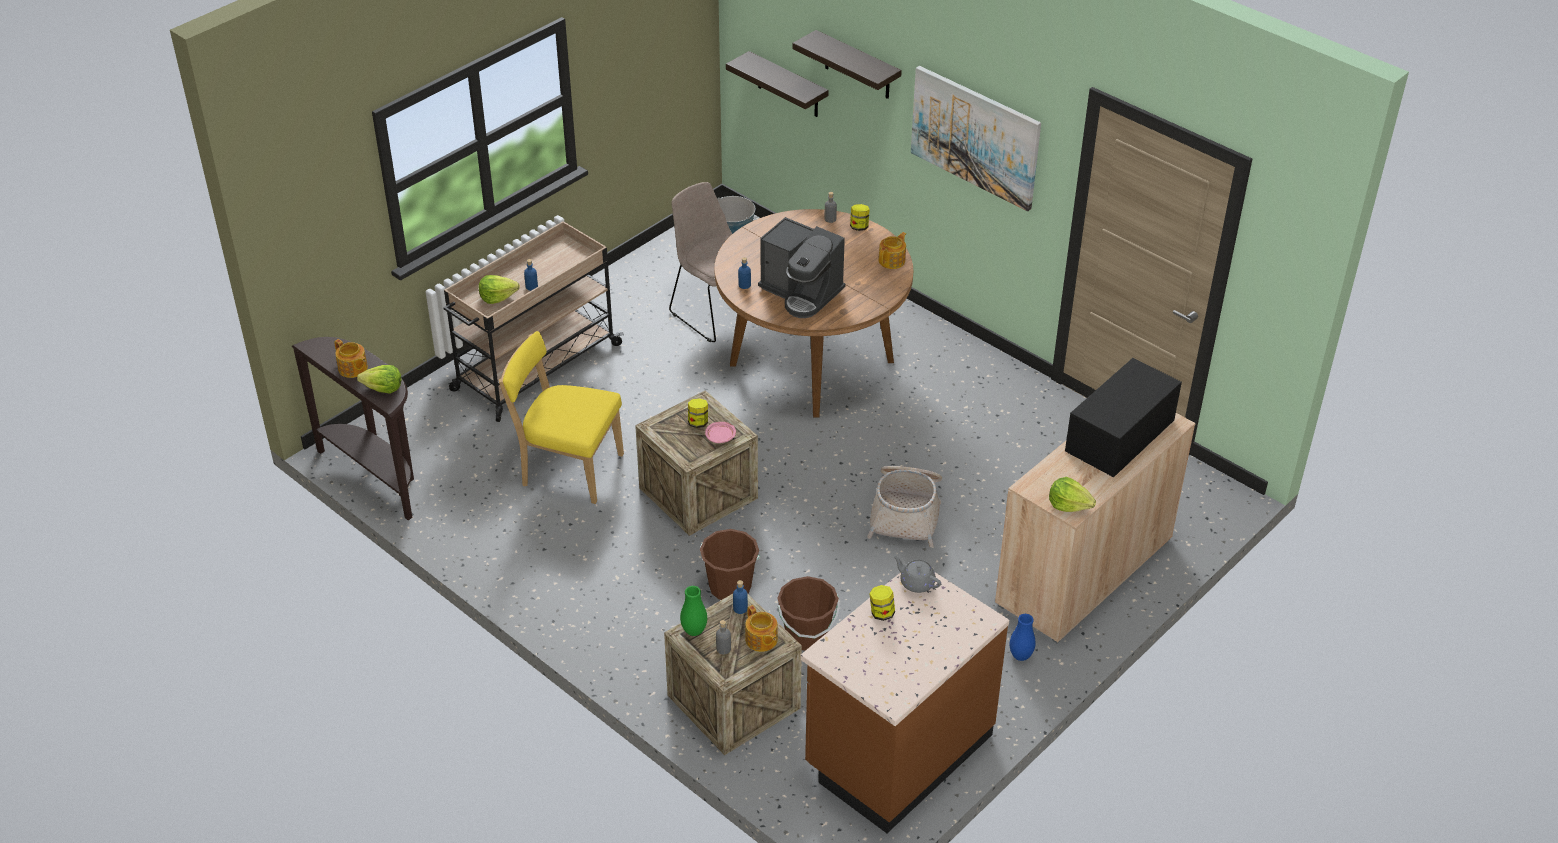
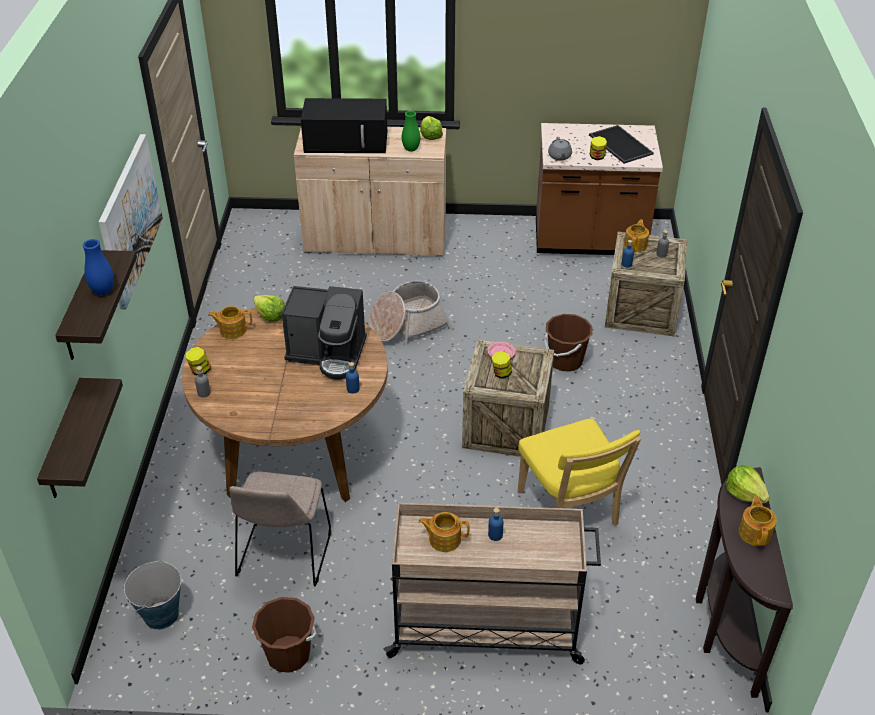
camera: 130 degrees left, 0 degrees up
(497, 297) = (535, 548): lettuce -> lettuce (270, 316)
(560, 265) = (444, 539): none -> teapot
(694, 631) = (667, 271): green vase -> green vase (411, 149)
(801, 292) = (328, 353): coffee machine -> coffee machine turned 105 degrees clockwise
(807, 636) = (559, 310): brown bucket -> brown bucket (288, 654)
(886, 652) = (619, 144): none -> tray
(1020, 656) = (470, 233): blue vase -> blue vase (103, 291)

